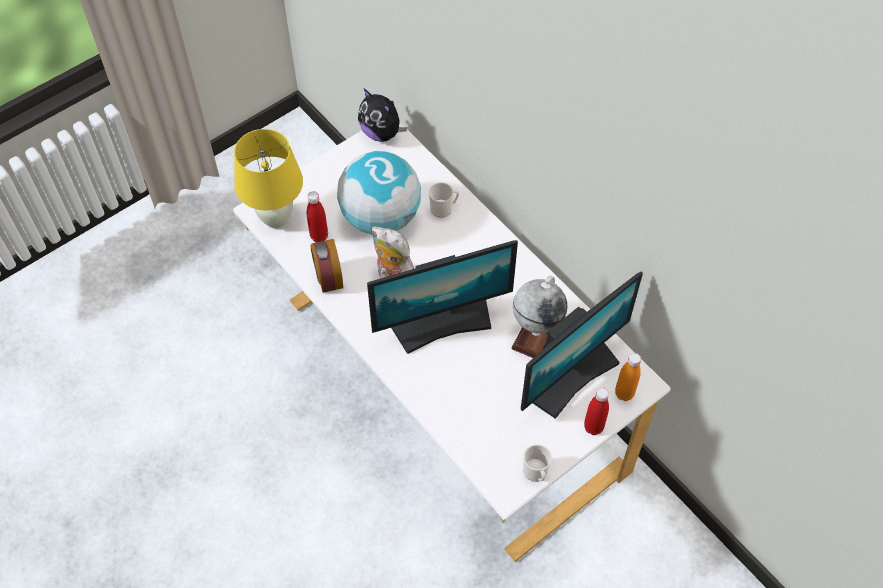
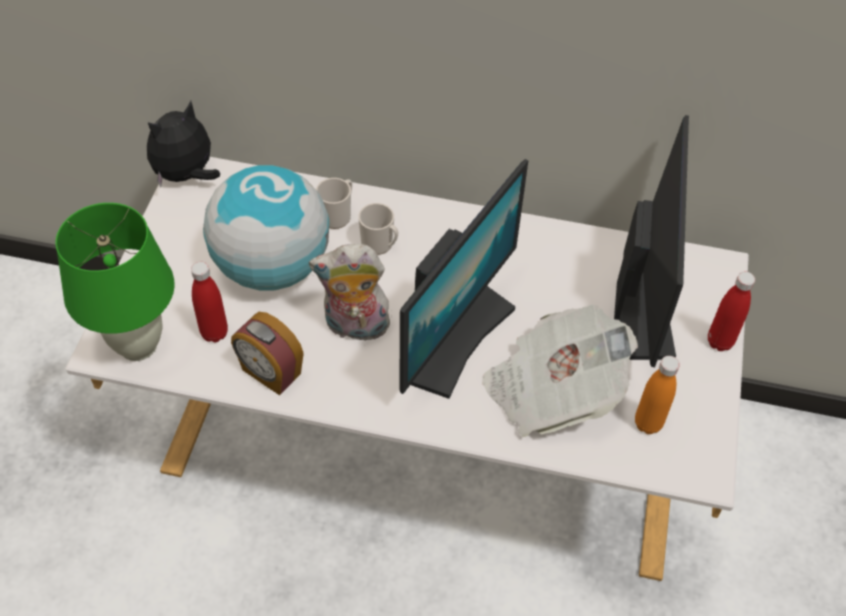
camera: 40 degrees left, 5 degrees down
(276, 219) = (138, 346): yellow table lamp -> green table lamp
(382, 132) = (186, 176): plush toy -> plush toy turned 135 degrees clockwise
(467, 387) = (552, 390): none -> newspaper
(536, 335) = (568, 287): globe -> none
(536, 473) = (714, 431): mug -> mug (380, 245)
(624, 393) = (713, 287): orange bottle -> orange bottle (648, 423)

